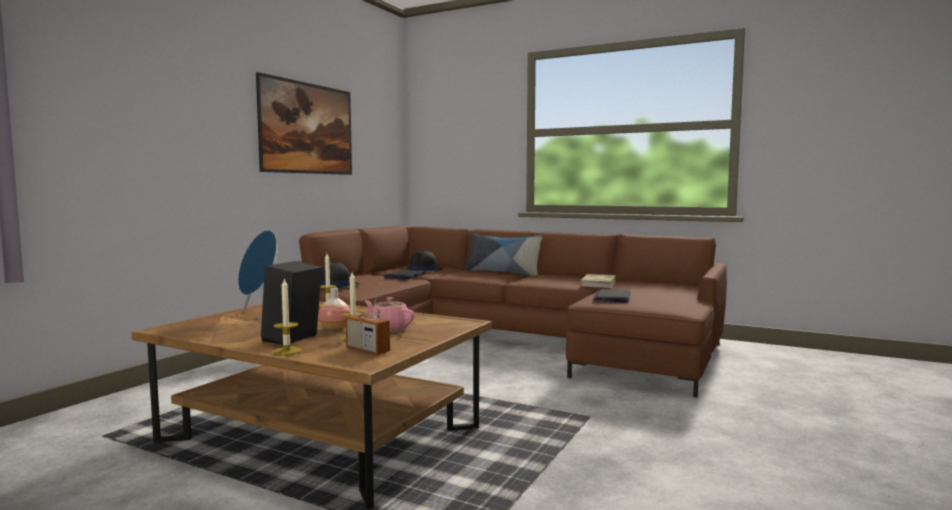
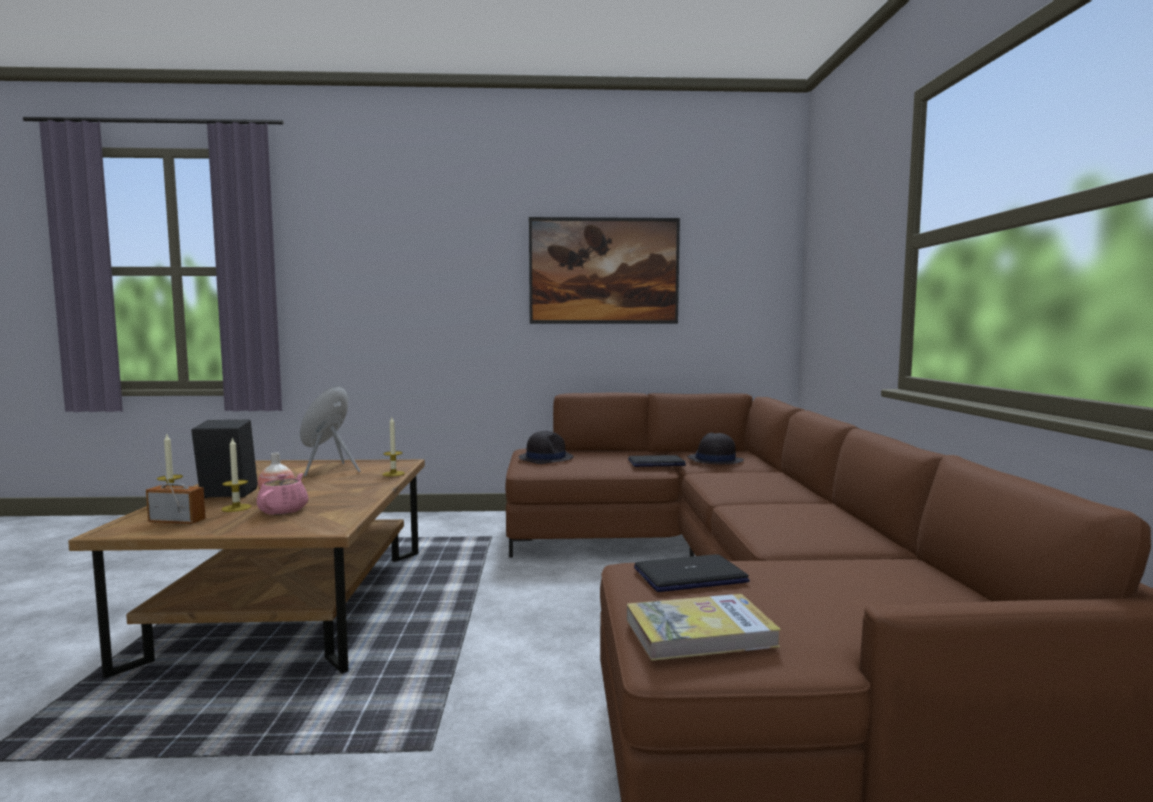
camera: 60 degrees right, 0 degrees up
(367, 350) = (177, 521): radio -> radio turned 90 degrees clockwise
(502, 272) = (790, 487): pillow -> none
(598, 283) = (821, 548): book -> book (699, 632)

